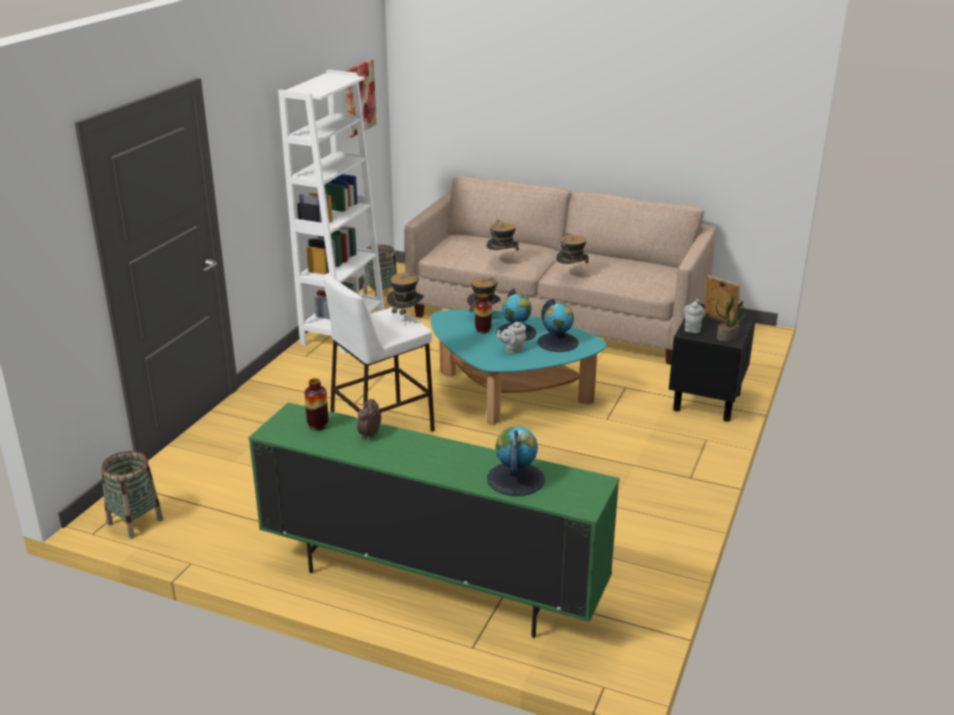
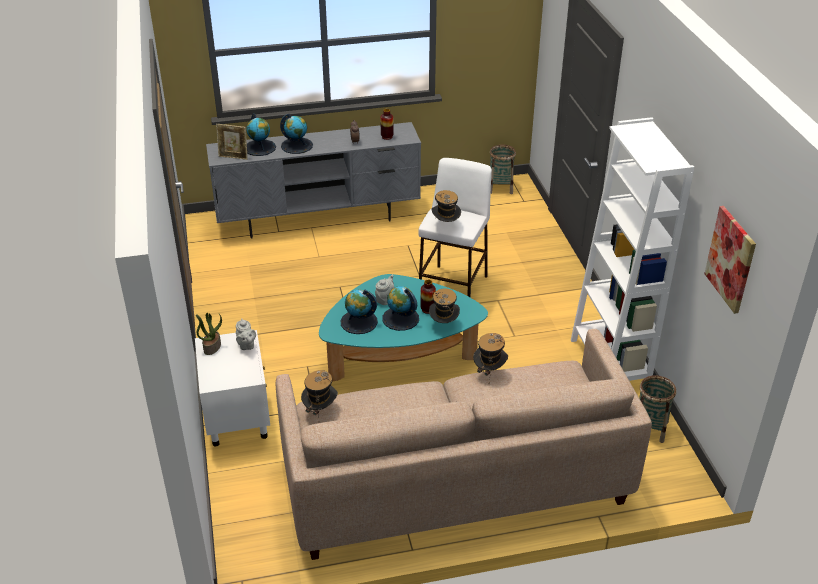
camera: 145 degrees right, 10 degrees up
(429, 583) = (319, 219): green tv stand -> grey tv stand
(457, 461) = (297, 145): none -> globe
(571, 274) = (409, 385): hat -> hat (320, 410)
(706, 402) = (237, 421): black nightstand -> white nightstand
(719, 321) = (228, 366): picture frame -> picture frame (233, 157)

